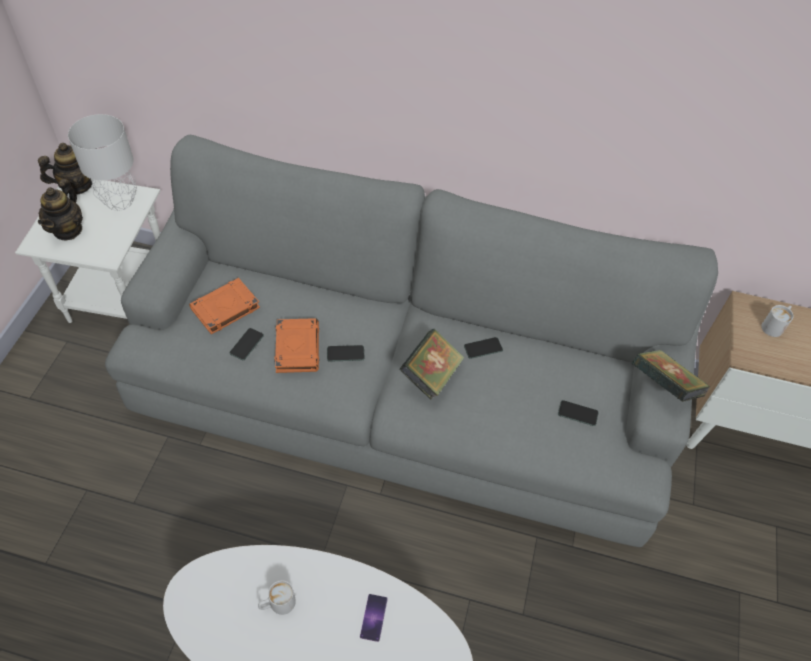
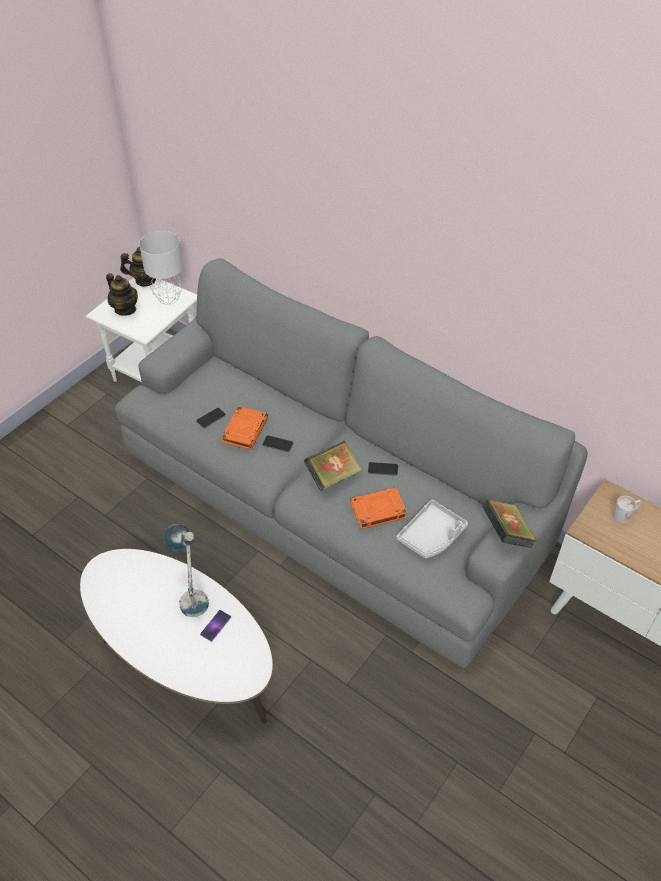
camera: 25 degrees right, 5 degrees down
(68, 230) = (125, 309): teapot -> teapot turned 75 degrees counterclockwise
(225, 309) = (207, 390): orange book -> orange book (377, 510)
(277, 604) = (155, 595): white mug -> none
(322, 585) = (191, 593): none -> table lamp
(577, 413) = (432, 536): phone -> grey tray

